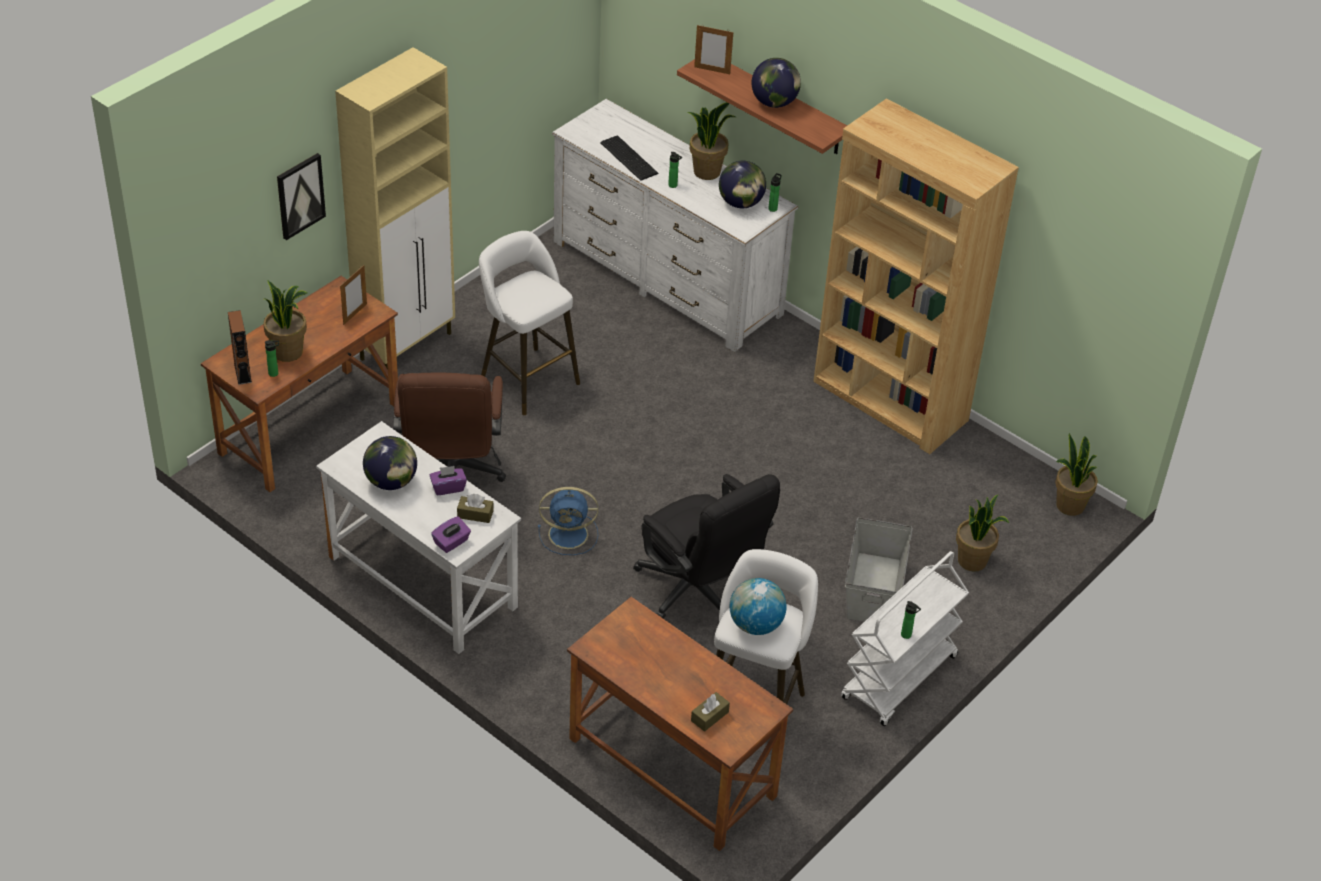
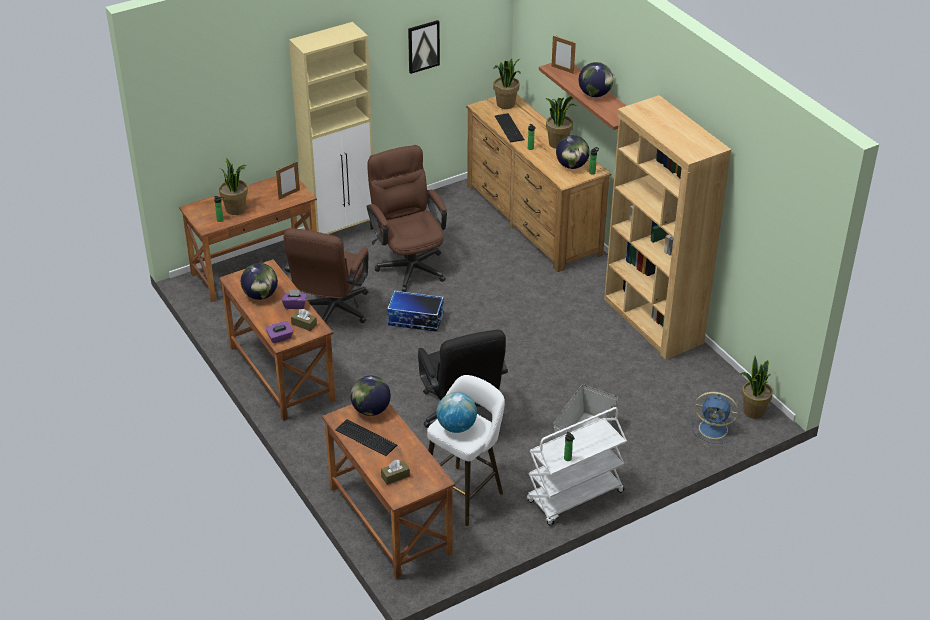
camera: 20 degrees right, 5 degrees down
(242, 372) = (201, 216): brown speaker -> none
(300, 195) = (260, 107): picture -> picture (423, 46)
(421, 582) = (281, 373): white desk -> brown desk
(526, 378) = (409, 264): white stool -> brown office chair
(570, 534) = (391, 363): blue fan -> blue fan (714, 429)
(573, 463) = (415, 320): none -> storage box
(630, 625) = (370, 410): none -> globe
(643, 666) = (366, 436): none -> keyboard
(667, 278) = (533, 219): white dresser -> brown dresser
(973, 561) = (664, 433): potted plant -> potted plant (506, 104)

